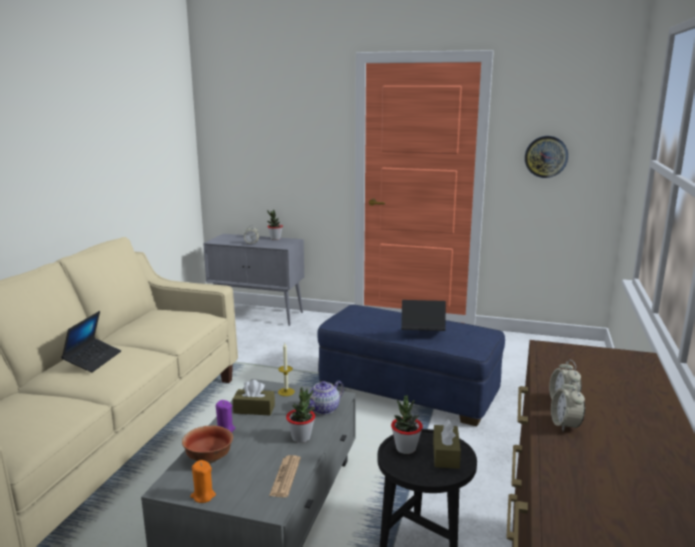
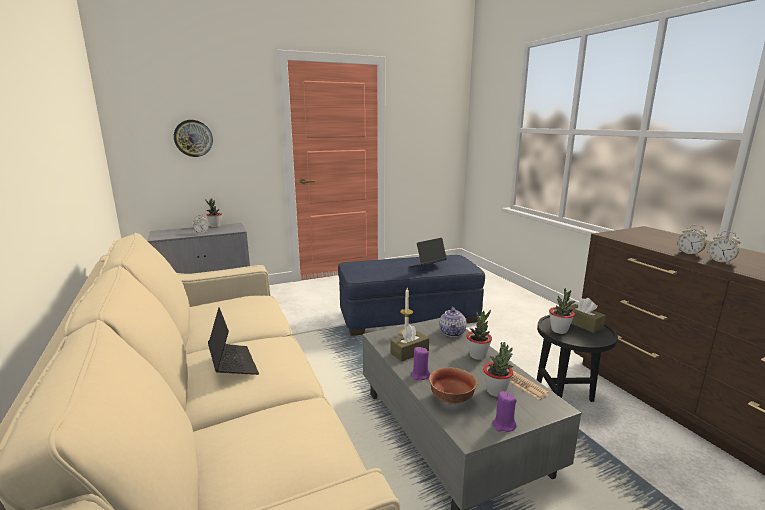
camera: 40 degrees left, 0 degrees up
(203, 496) = (503, 425): orange candle -> purple candle
(251, 471) = (496, 391): none -> potted plant
(546, 156) = (422, 136): wall clock -> wall clock (193, 138)

